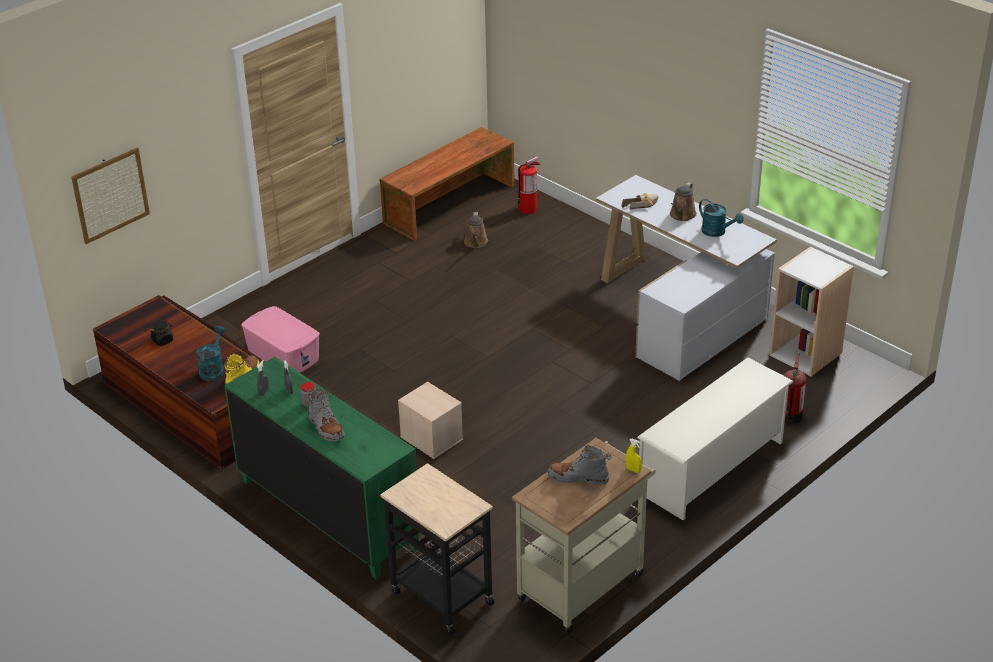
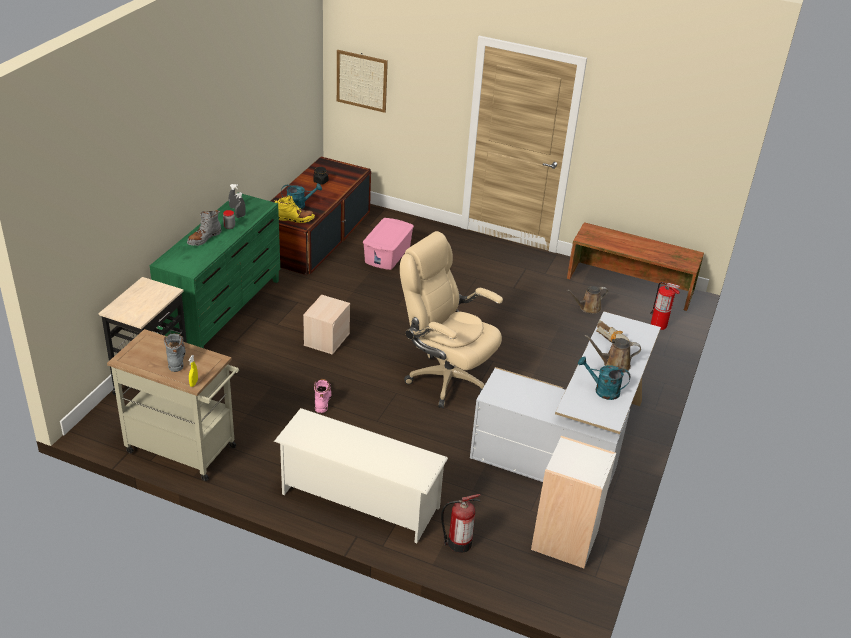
camera: 65 degrees right, 0 degrees up
(540, 462) = (322, 399): none -> pink boot
(549, 367) = (446, 380): none -> beige office chair
(717, 232) = (602, 390): turquoise watering can -> turquoise watering can turned 90 degrees clockwise

